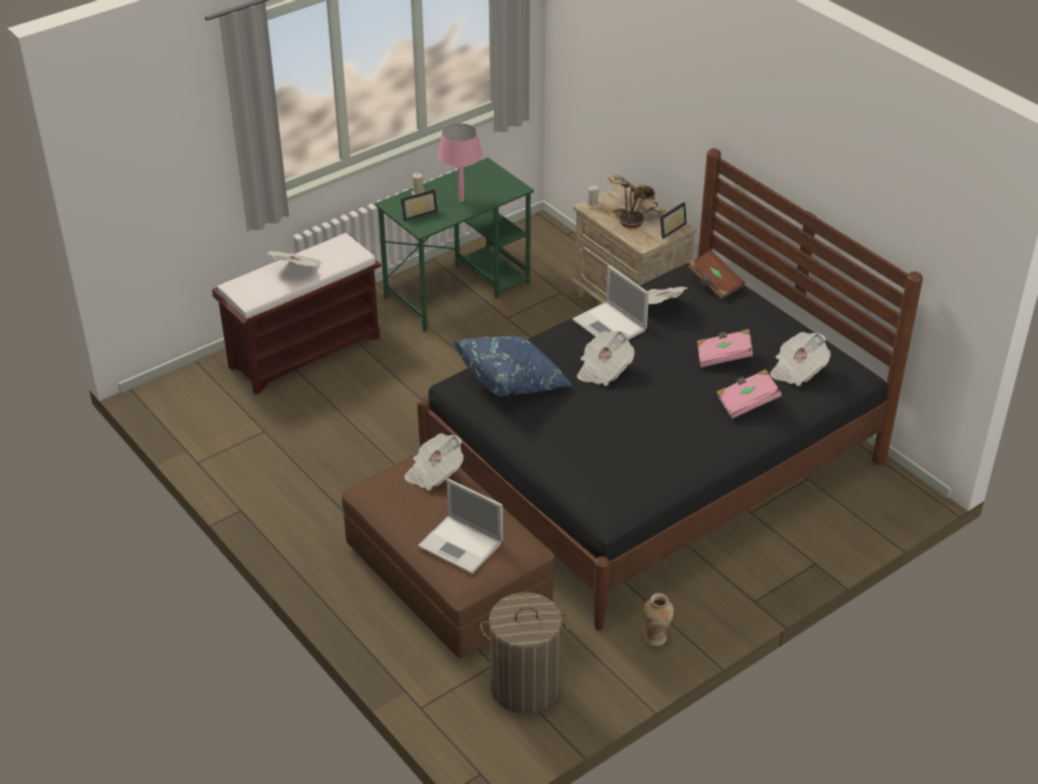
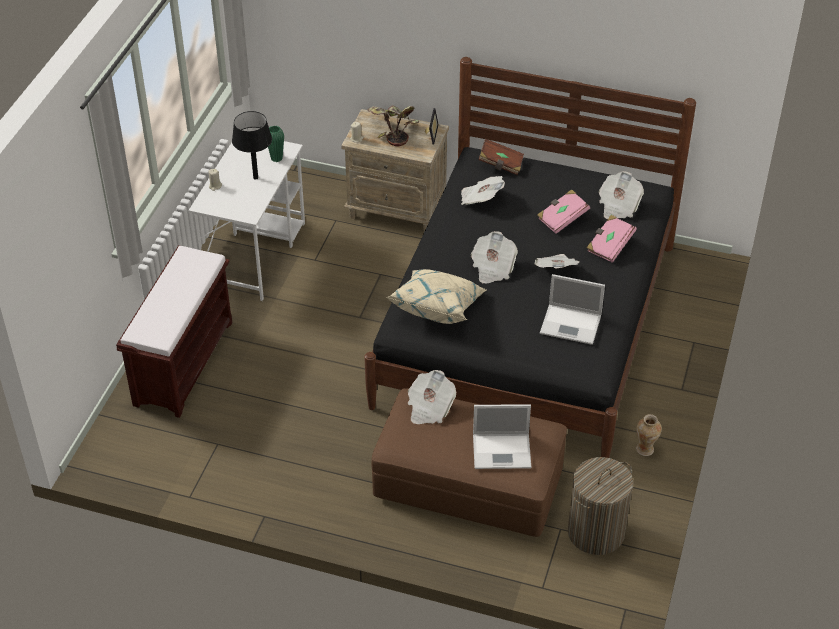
camera: 35 degrees left, 5 degrees up
(297, 270) = (173, 295): newspaper -> newspaper (555, 270)
(418, 213) = (232, 203): picture frame -> none
(458, 290) = (255, 254): green desk -> white desk
(461, 200) = (255, 177): pink table lamp -> black table lamp
(497, 192) = (276, 158): none -> green vase
(513, 381) = (438, 307): blue pillow -> beige pillow
(610, 326) = (463, 231): laptop -> laptop (572, 324)

